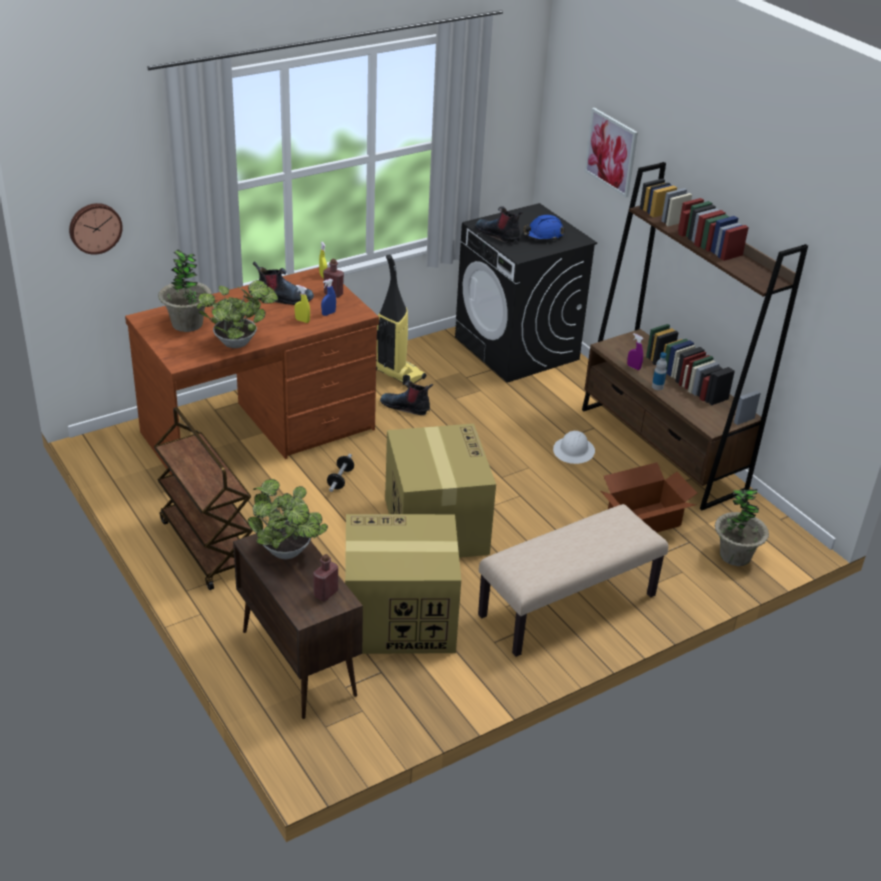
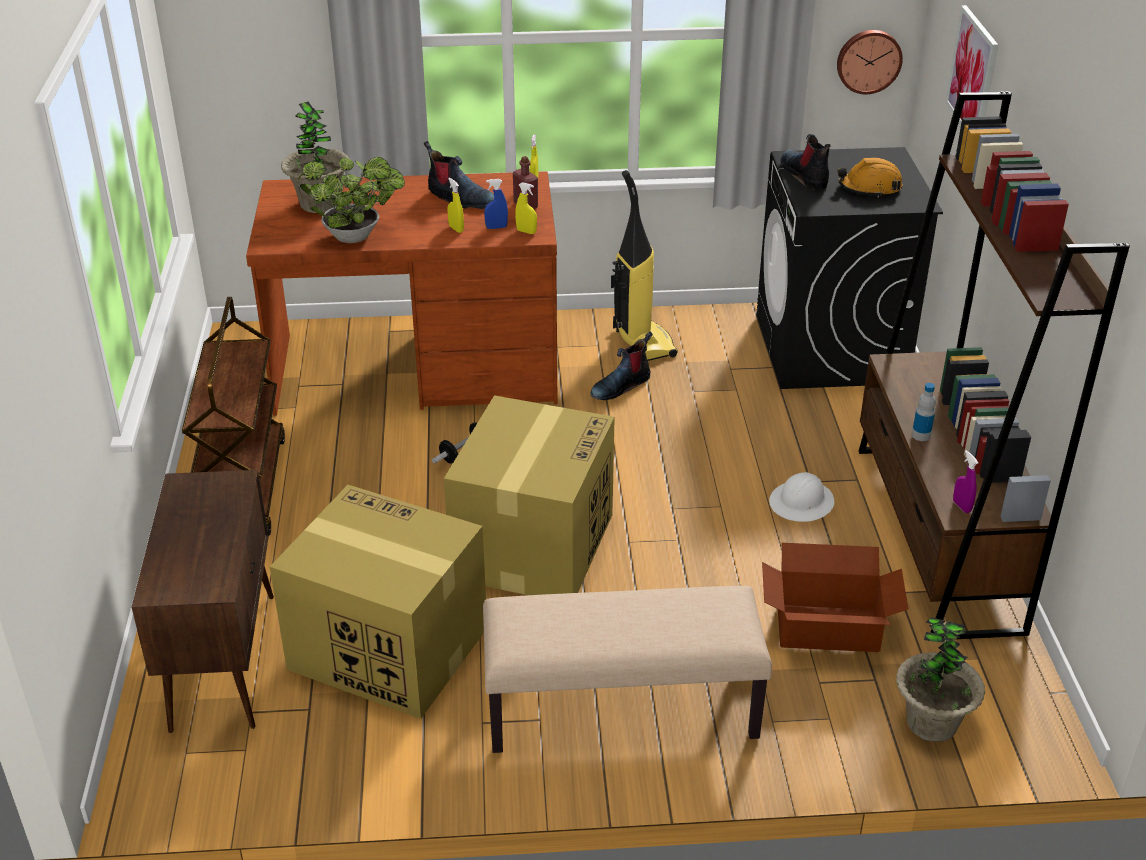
camera: 30 degrees right, 0 degrees up
(94, 227) = (236, 60): wall clock -> wall clock (868, 60)
(288, 553) = (212, 508): potted plant -> none
(326, 593) = (206, 572): red bottle -> none
(351, 312) = (526, 231): none -> yellow spray bottle
(406, 407) = (620, 386): boot -> boot turned 90 degrees counterclockwise
(543, 235) = (869, 188): blue hard hat -> orange hard hat
(633, 367) = (907, 400): purple spray bottle -> purple spray bottle (961, 506)

